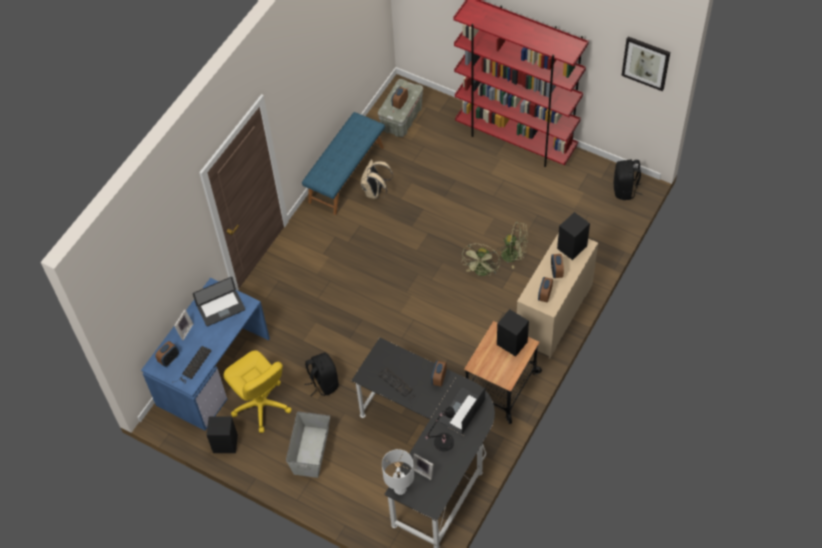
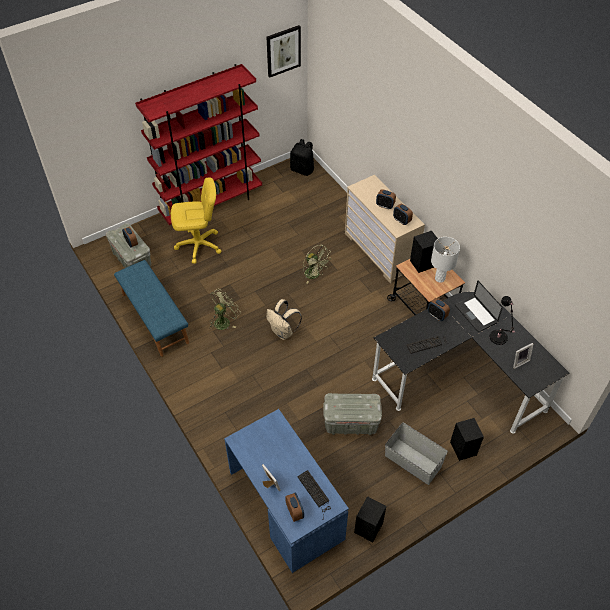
camera: 65 degrees left, 5 degrees down
(221, 308) = (266, 443): laptop -> none
(261, 405) = (345, 480): yellow office chair -> yellow office chair (199, 245)
(323, 383) = (350, 423): black backpack -> grey storage box
(375, 192) = (189, 307): beige backpack -> beige backpack (283, 332)
(400, 488) = (528, 384): white table lamp -> white table lamp (439, 278)
(514, 255) = (313, 250): green fan -> green fan (224, 321)
(571, 248) = (369, 189): black speaker -> black speaker (463, 449)

